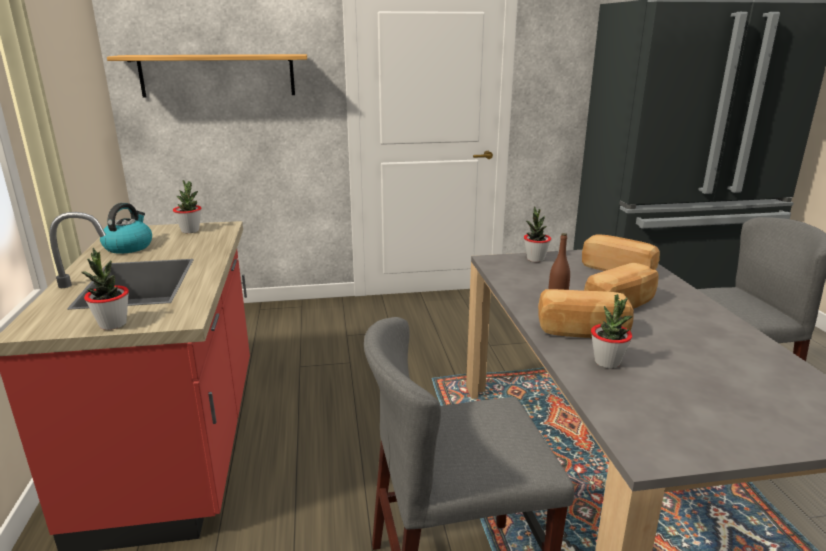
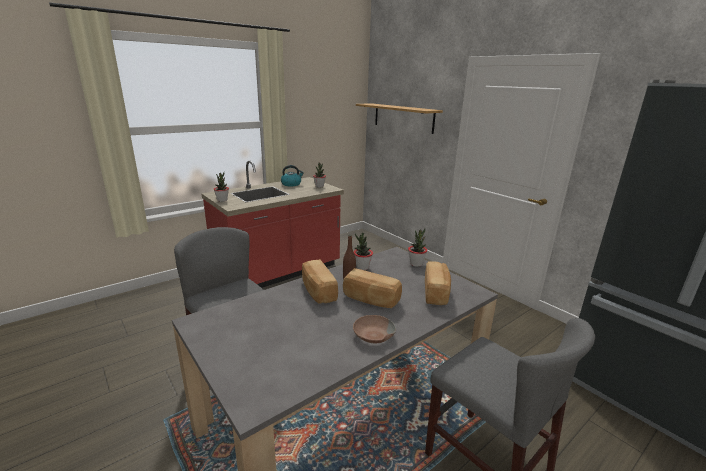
camera: 60 degrees right, 0 degrees up
(607, 362) = (284, 302): potted plant -> potted plant (362, 267)
(711, 323) = (372, 335): none -> brown bowl

